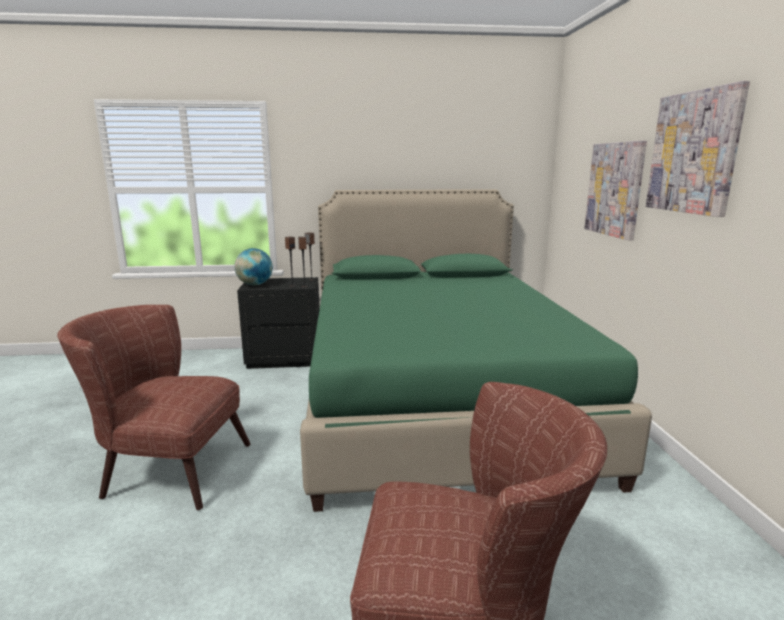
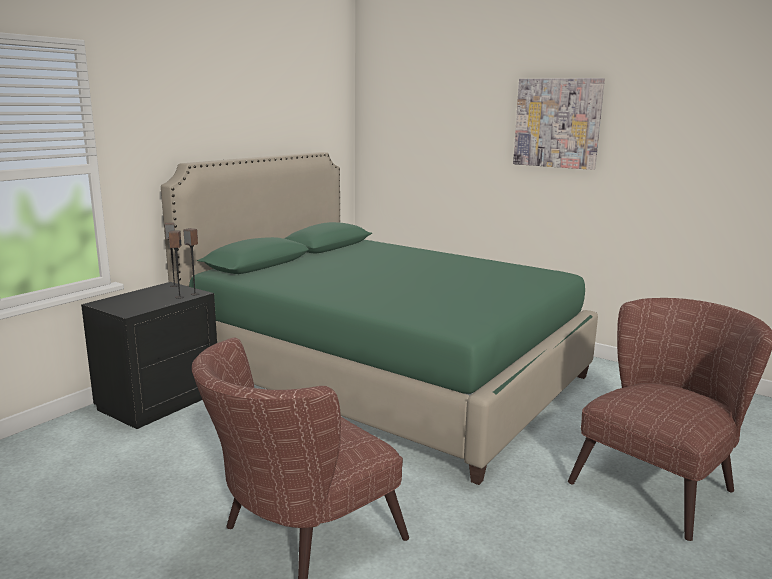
camera: 50 degrees left, 0 degrees up
(255, 284) = (124, 307): globe -> none
(614, 189) = (463, 149): picture -> none

